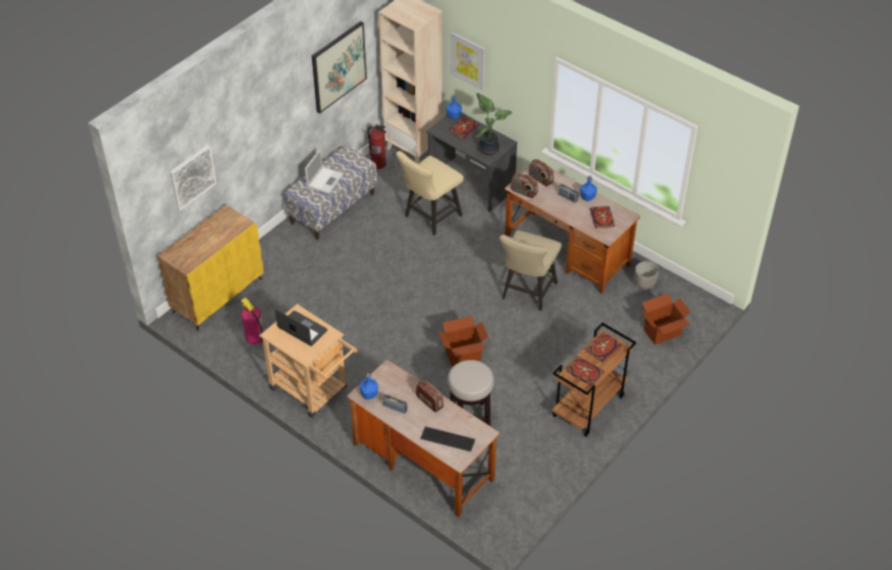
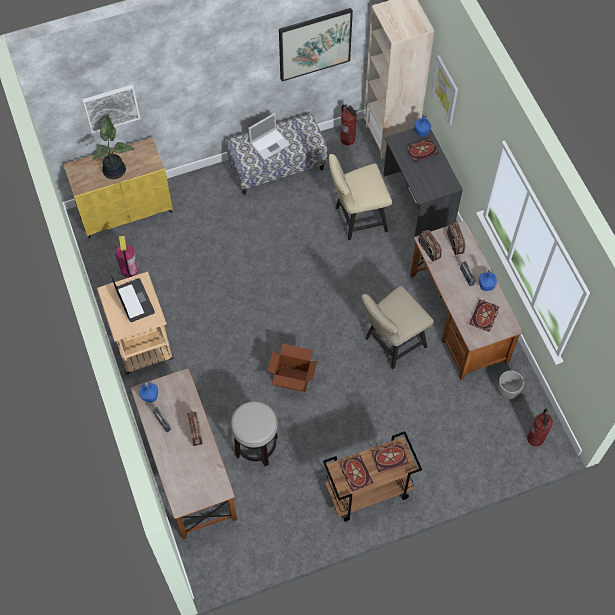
camera: 30 degrees right, 15 degrees up
(447, 438) = (186, 477): keyboard -> none
(488, 148) = (430, 184): potted plant -> potted plant (115, 170)
(662, 332) = (489, 451): cardboard box -> none
(690, 307) = (535, 438): none -> fire extinguisher

